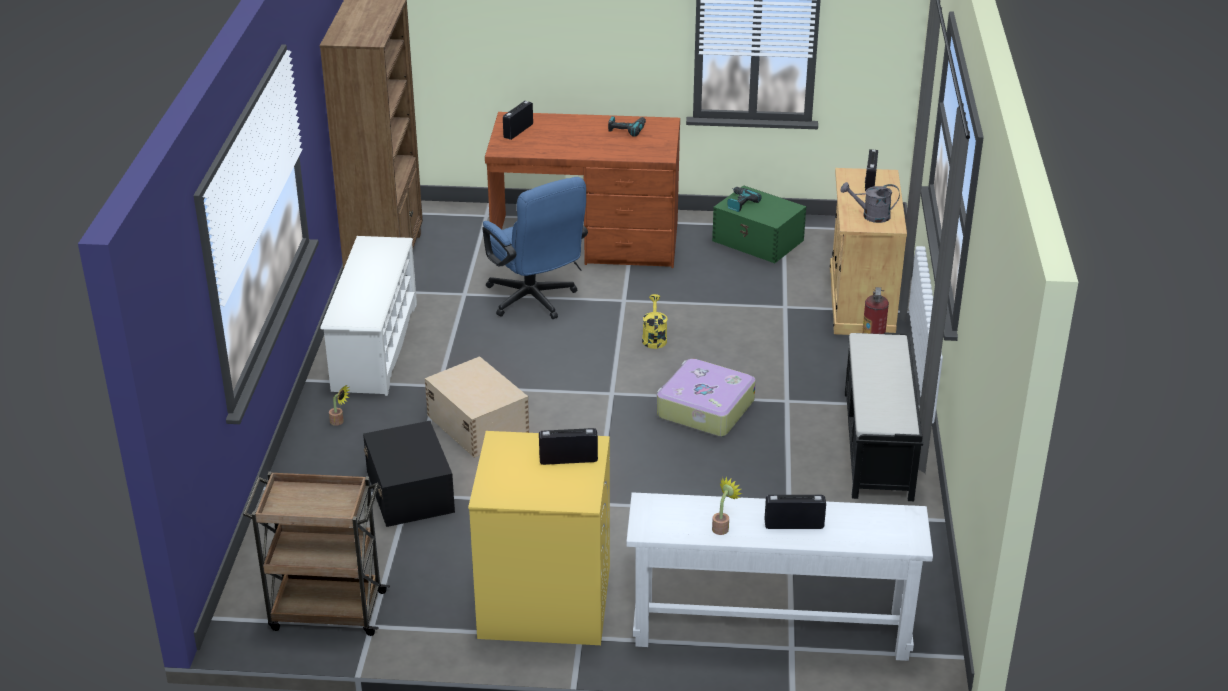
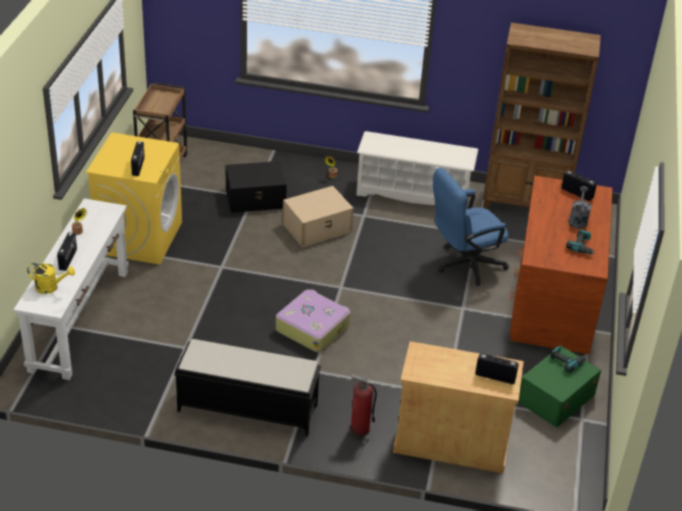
camera: 95 degrees right, 5 degrees up
(654, 338) = (408, 316): yellow watering can -> yellow watering can (51, 287)
(870, 216) = (432, 363): grey watering can -> grey watering can (578, 220)

